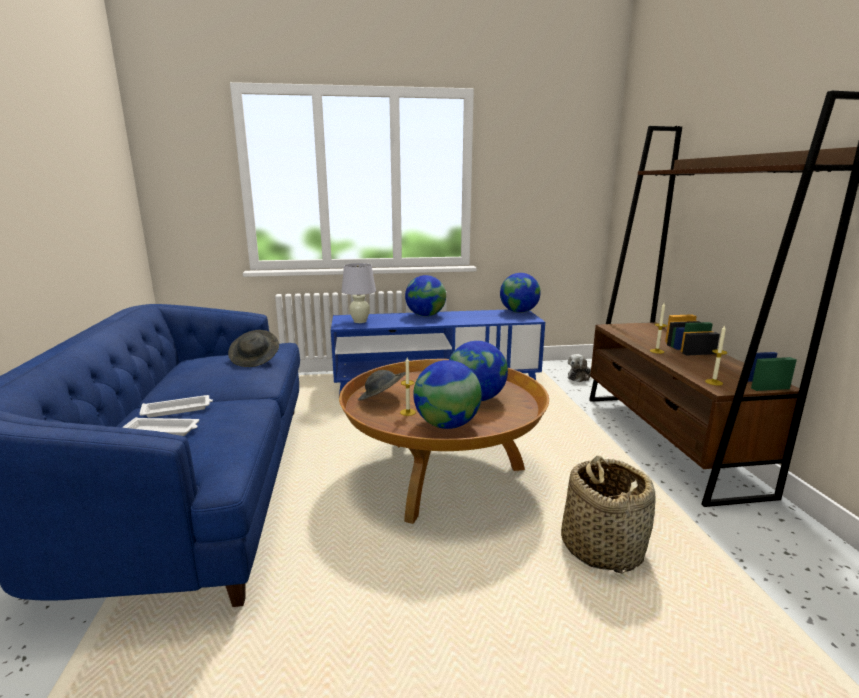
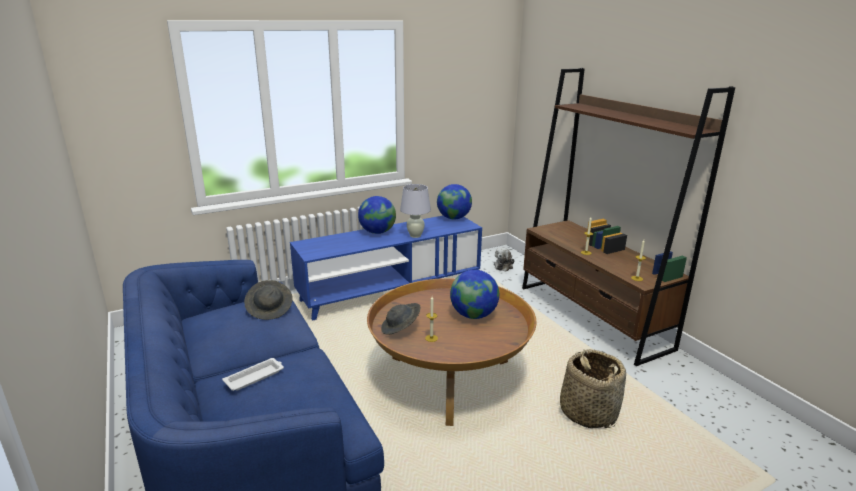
camera: 20 degrees left, 5 degrees up
(162, 431) = (266, 401): white tray -> none
(360, 321) = (323, 247): white table lamp -> white table lamp (415, 235)
(447, 425) = (469, 344): globe -> none

